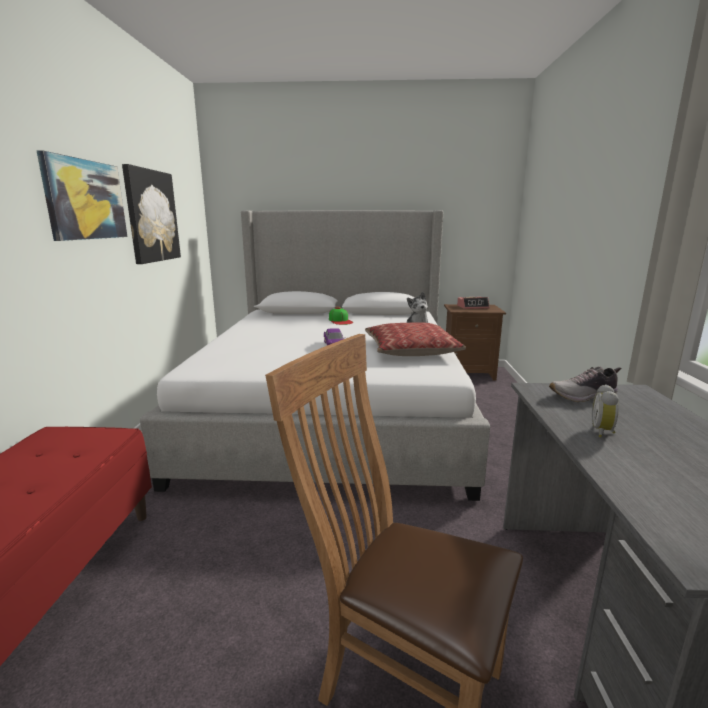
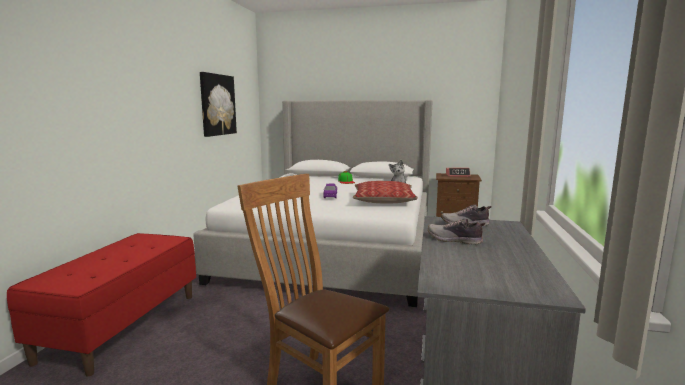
camera: 10 degrees right, 5 degrees down
(85, 200) = (174, 95): picture -> none
(603, 432) = (454, 240): alarm clock -> shoe

